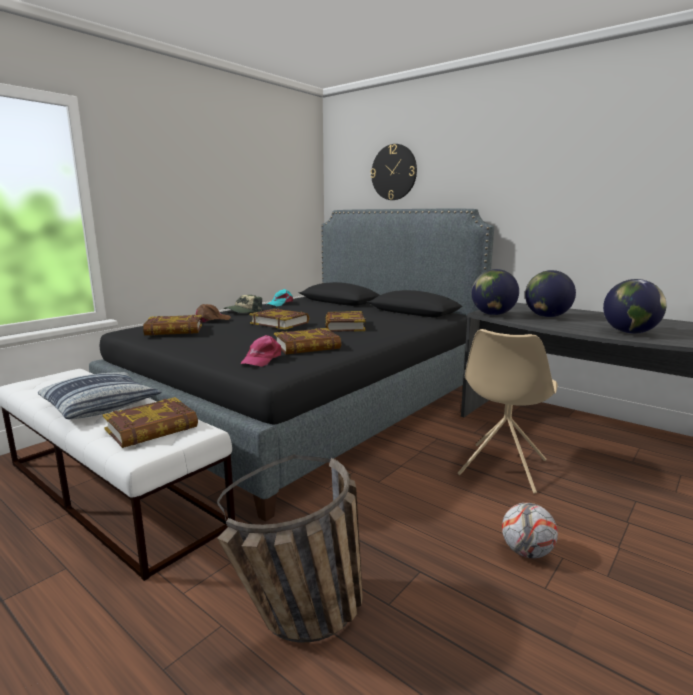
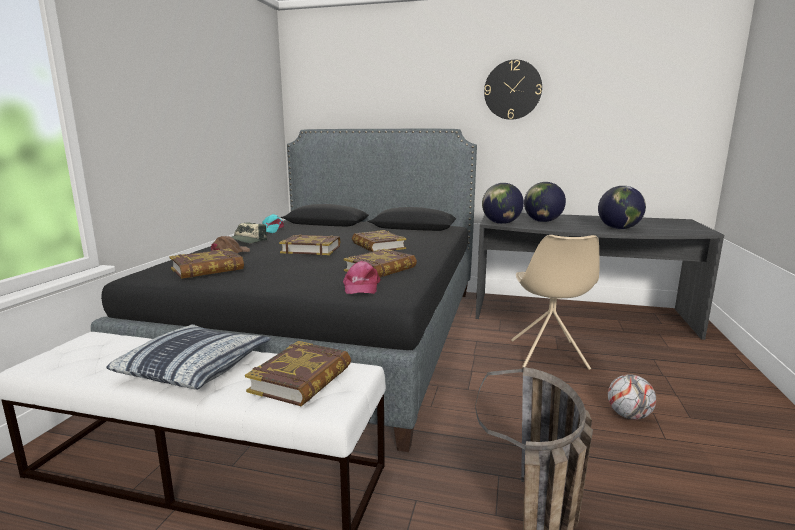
camera: 25 degrees left, 0 degrees up
(394, 172) = (367, 92): wall clock -> wall clock (512, 90)

